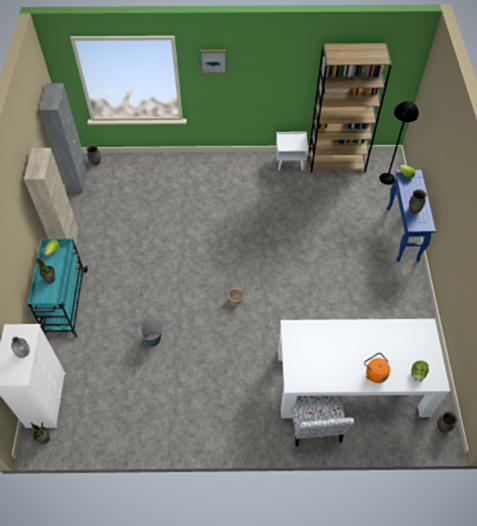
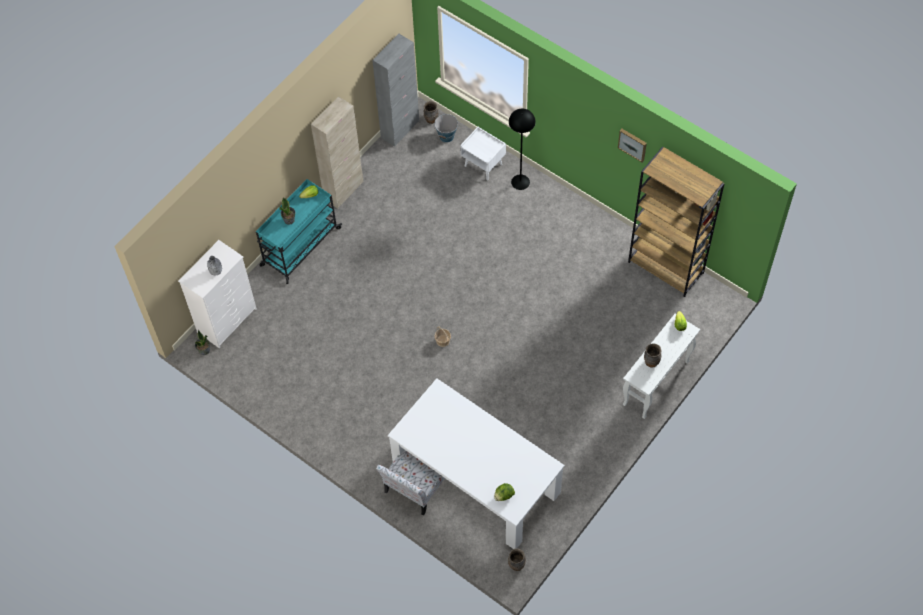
camera: 40 degrees right, 5 degrees up
(153, 339) = (345, 327): bucket -> bucket (447, 136)
(213, 60) = (560, 98): picture -> picture (633, 144)
(290, 162) = (618, 237): white nightstand -> white nightstand (483, 165)
(375, 373) = (470, 470): orange kettle -> none
(387, 178) = (700, 318): black floor lamp -> black floor lamp (520, 182)
(403, 234) = (655, 384): blue console table -> white console table

